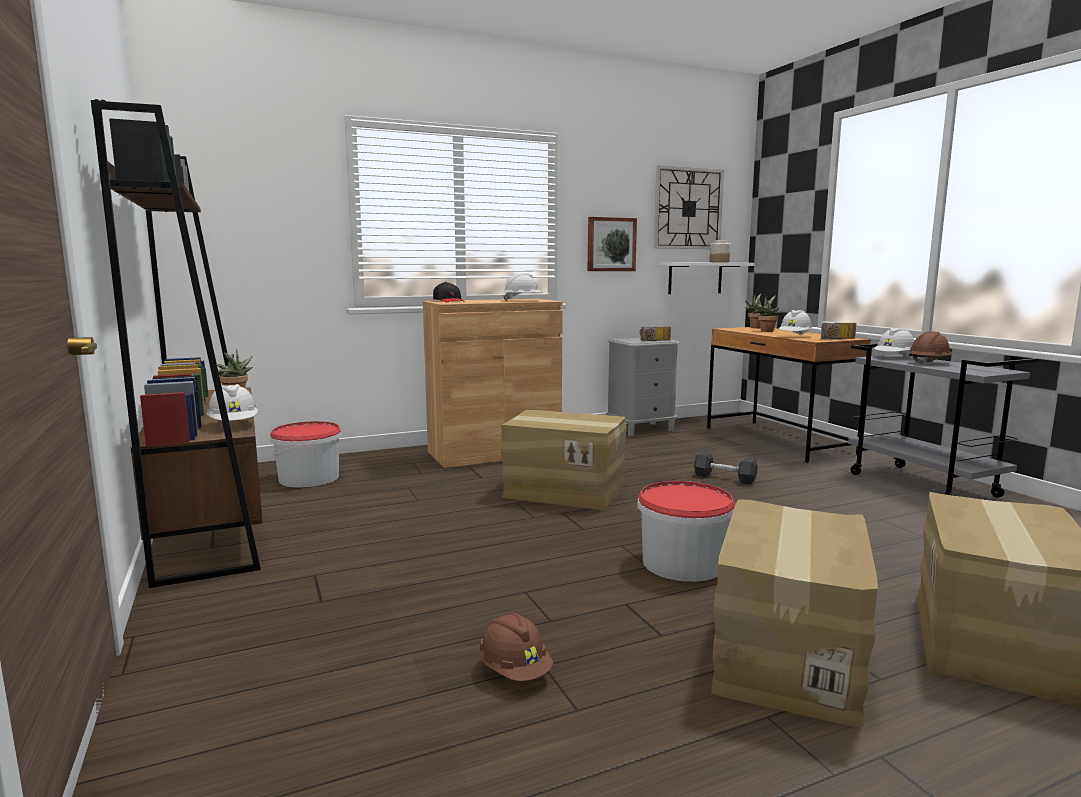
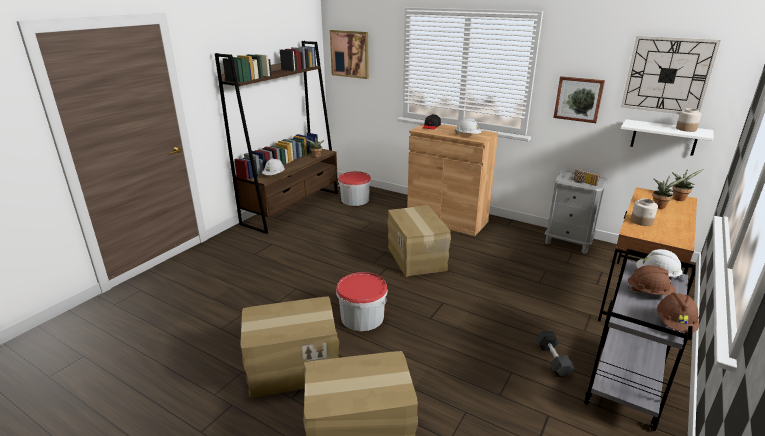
camera: 55 degrees right, 15 degrees up
(221, 198) = (350, 54): none -> picture
(514, 671) = (236, 308): brown hard hat -> brown hard hat (675, 324)
(724, 478) = (510, 297): grey dumbbell -> grey dumbbell (552, 360)
(795, 336) = (642, 221): white hard hat -> jar
(838, 339) = (663, 238): radio -> none

